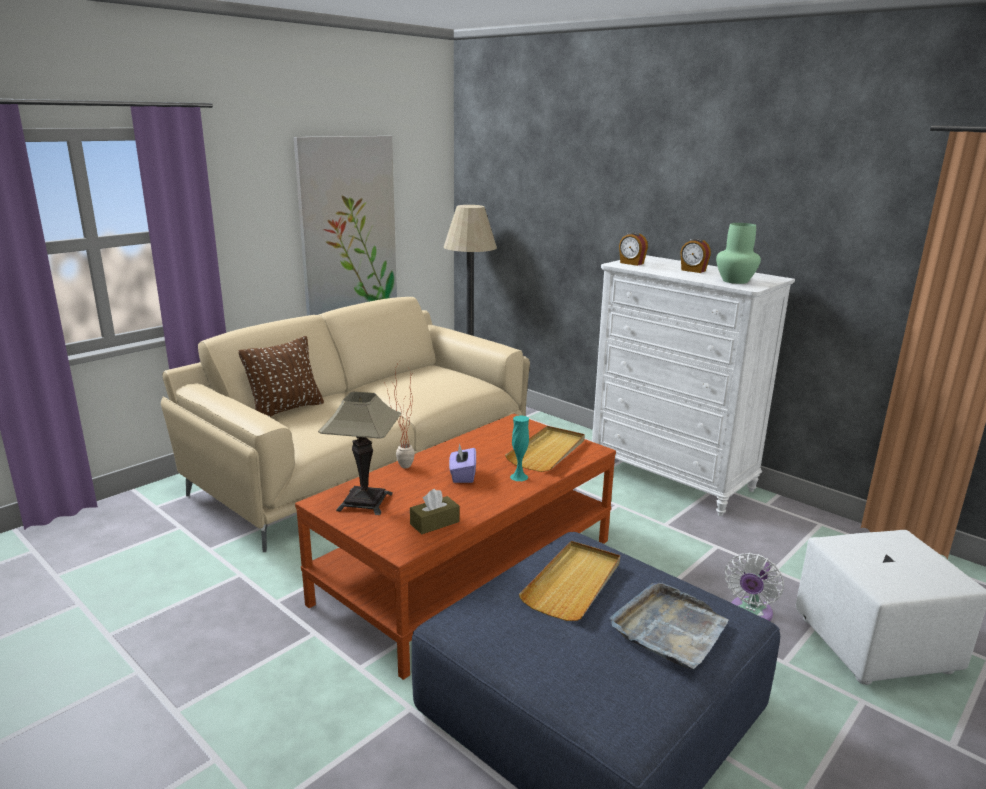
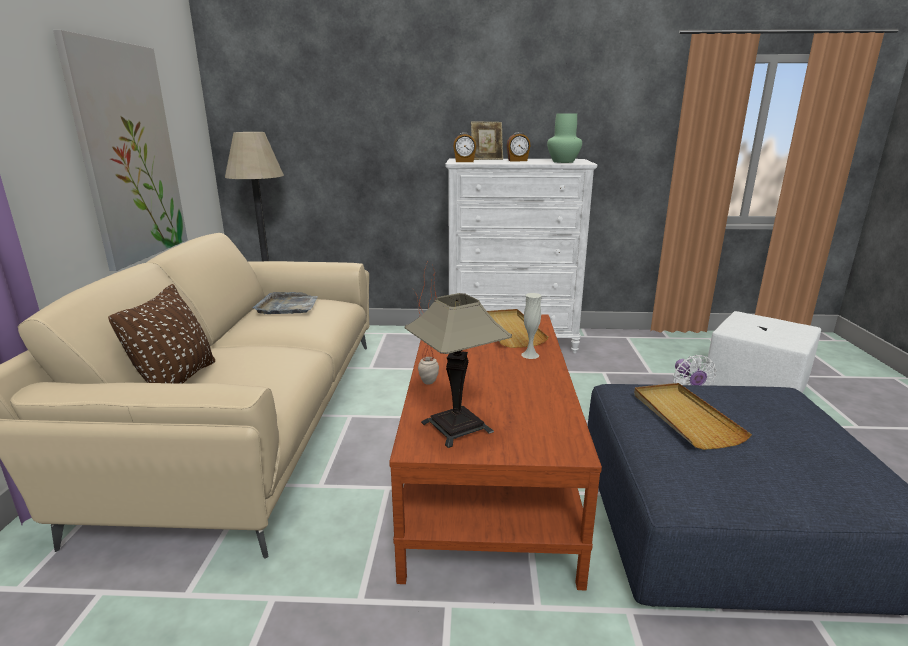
camera: 40 degrees left, 0 degrees up
(434, 523) = (549, 416): brown tissue box -> none
(462, 475) = (489, 370): purple tissue box -> none
(519, 477) = (530, 355): turquoise vase -> white vase
(669, 629) = (783, 417): grey tray -> grey tray (288, 306)
(671, 262) = (486, 159): none -> picture frame

